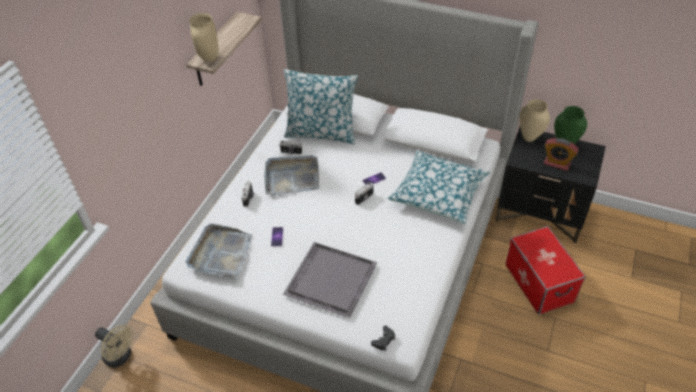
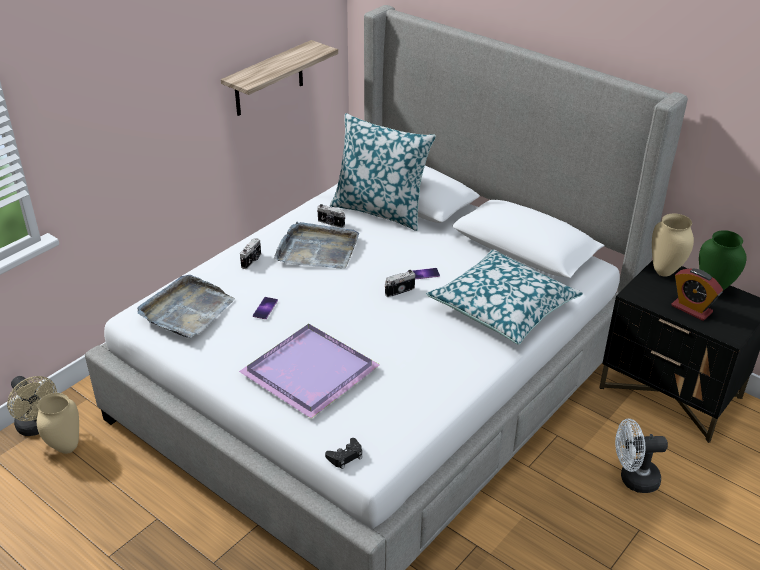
camera: 15 degrees right, 10 degrees down
(208, 58) = (250, 77): beige vase -> beige vase (65, 447)
(331, 281) = (310, 373): grey tray -> purple tray
(539, 283) = (633, 479): storage box -> white fan

